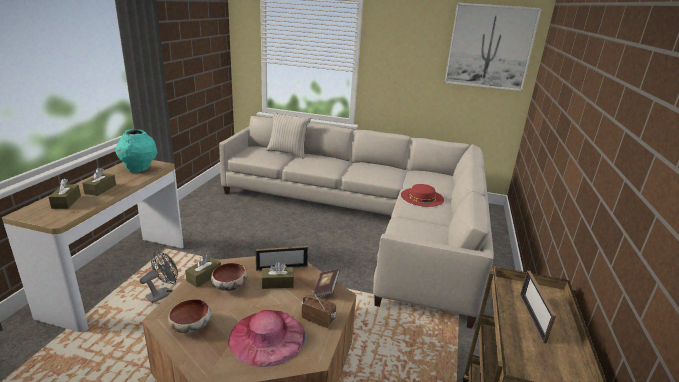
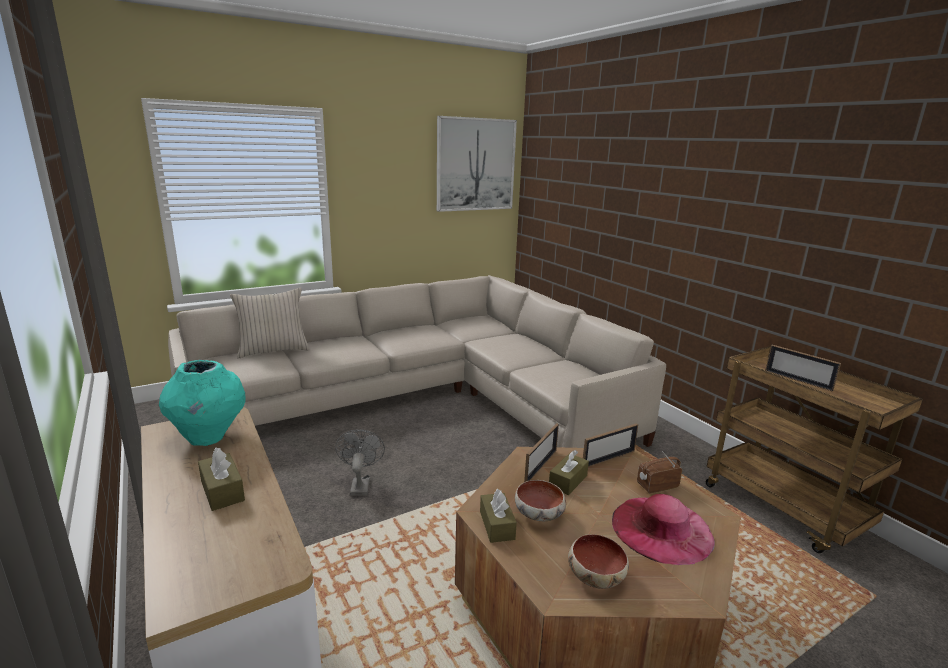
camera: 45 degrees left, 5 degrees down
(66, 202) = (213, 538): brown tissue box -> none
(163, 294) = (350, 622): grey fan -> grey fan (360, 484)
(326, 288) = (608, 459): book -> picture frame
(422, 197) = (503, 343): red hat -> none

